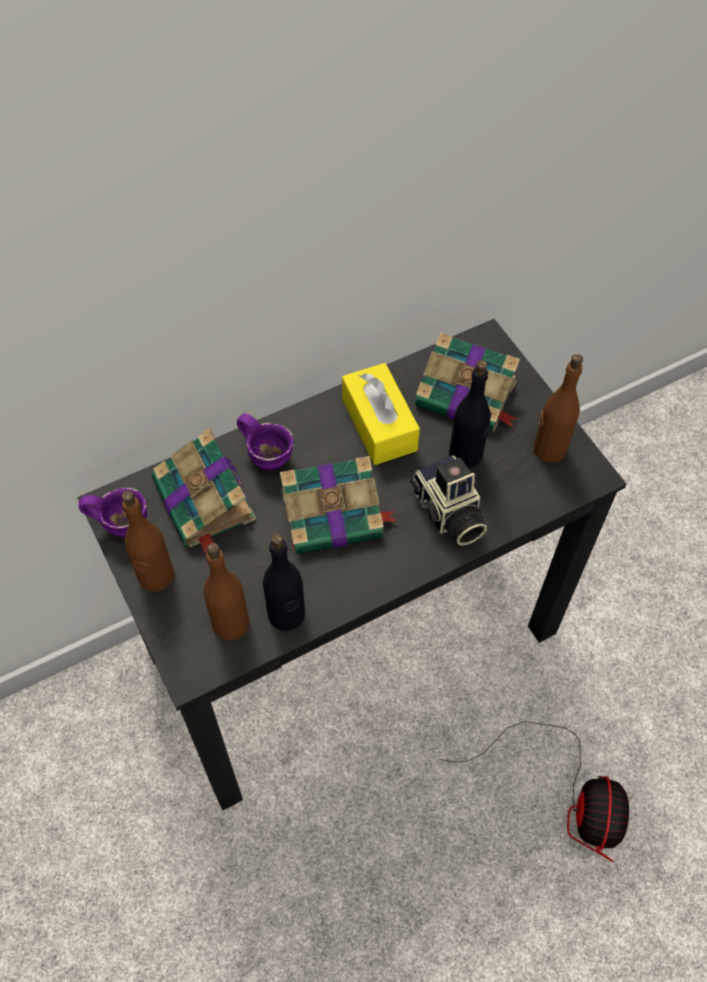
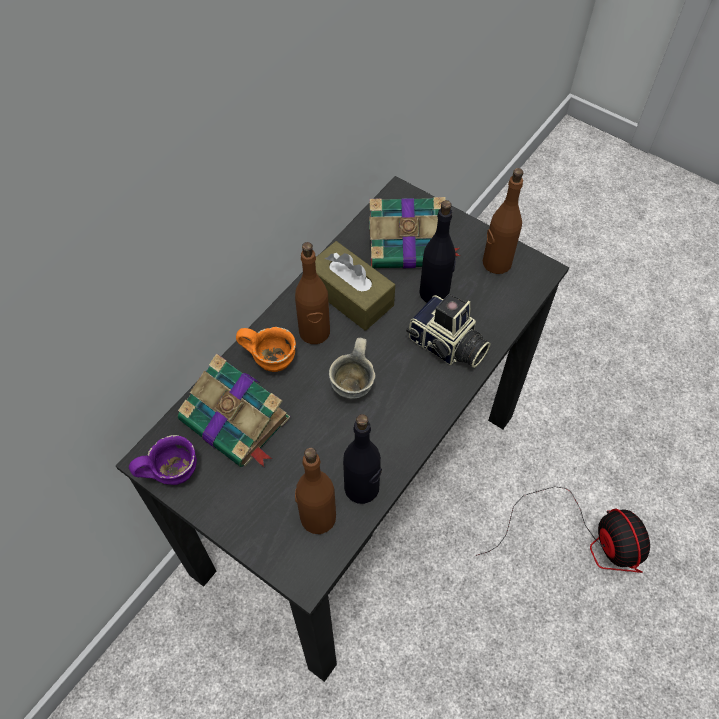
camera: 25 degrees left, 0 degrees up
(156, 576) = (228, 505): brown bottle -> brown bottle (314, 332)
(269, 456) = (272, 359): purple mug -> orange mug
(334, 515) = (355, 386): book -> grey mug
(379, 424) = (350, 296): yellow tissue box -> brown tissue box

